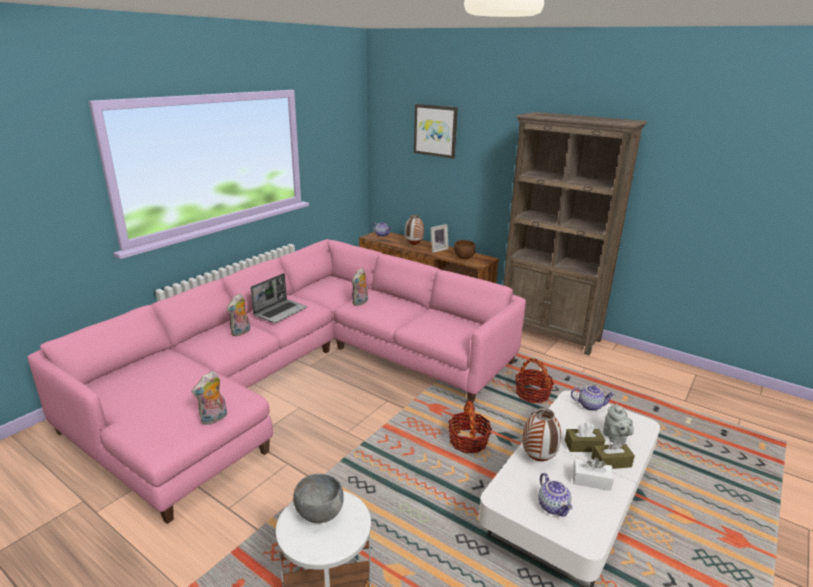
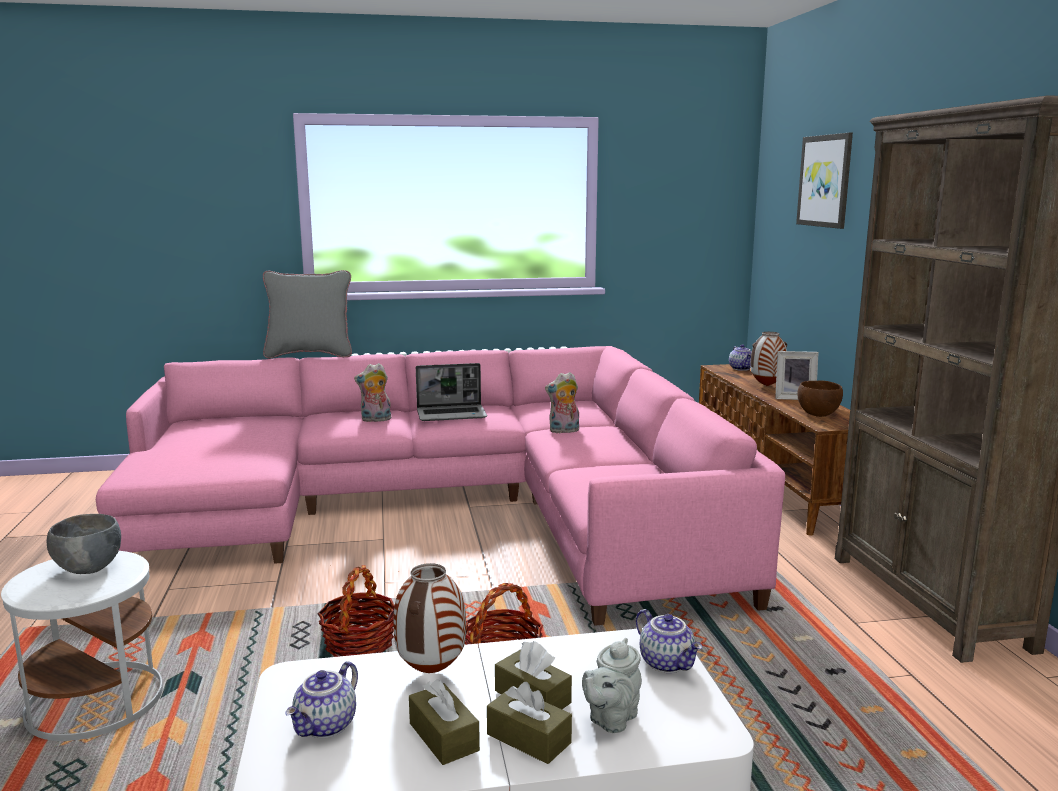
camera: 45 degrees right, 10 degrees down
(153, 299) = (310, 355): none -> grey pillow
(214, 419) = (205, 474): plush toy -> none
(532, 394) = (720, 661): basket -> basket (359, 643)
(591, 481) = (443, 737): white tissue box -> brown tissue box

